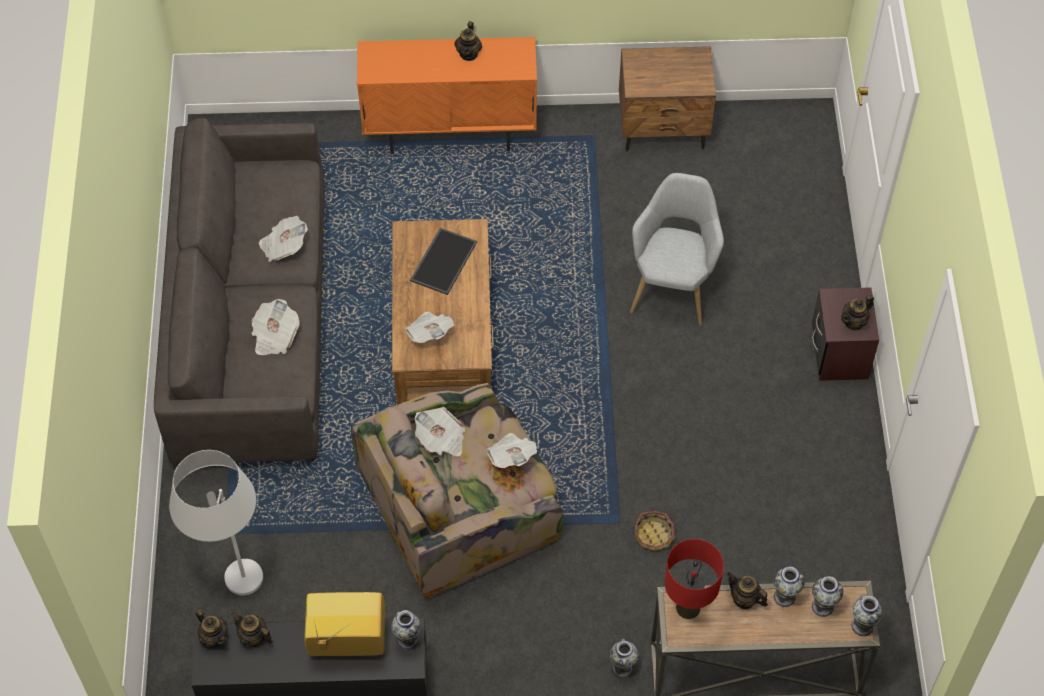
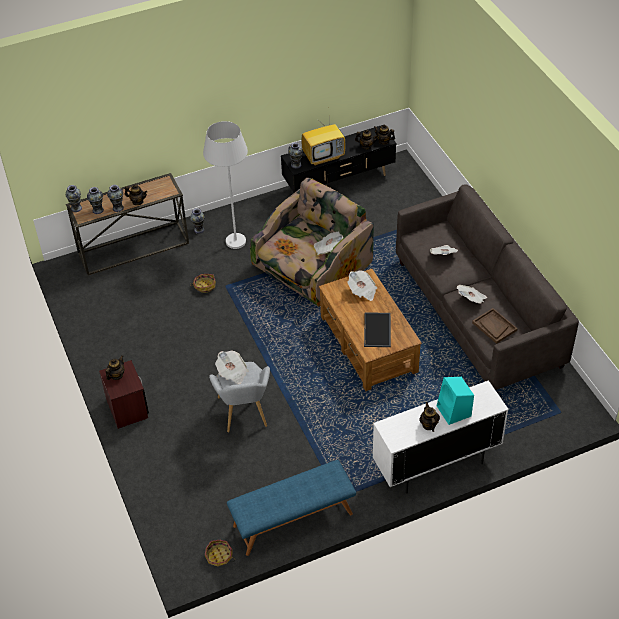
camera: 160 degrees right, 10 degrees down
(239, 597) = (397, 201): white floor lamp -> white floor lamp (233, 234)
(281, 194) = (494, 326): none -> brown tray
(426, 59) = (454, 411): none -> turquoise speaker
(450, 134) = (436, 465): orange cabinet -> white cabinet
(511, 457) = (286, 252): newspaper -> newspaper (232, 373)
(663, 128) = (293, 520): brown nightstand -> blue bench
(688, 607) = (164, 191): red table lamp -> none
(770, 117) = (219, 556): none -> basket

